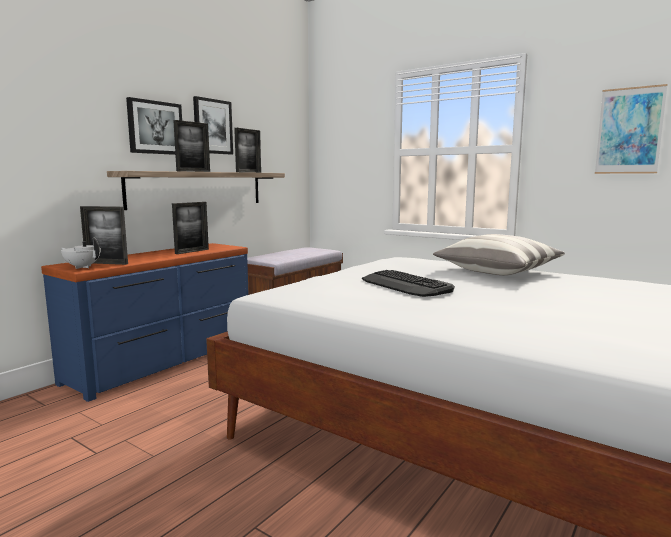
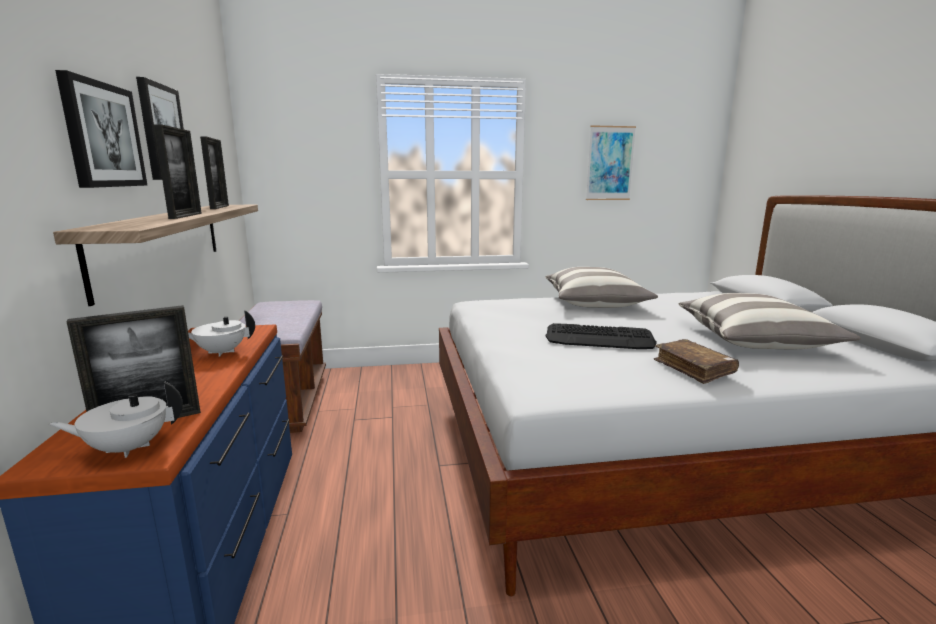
camera: 45 degrees left, 5 degrees up
(192, 251) = (221, 352): picture frame -> white teapot
(404, 309) = (693, 368): none -> brown book
(552, 314) = (754, 340): none -> pillow

